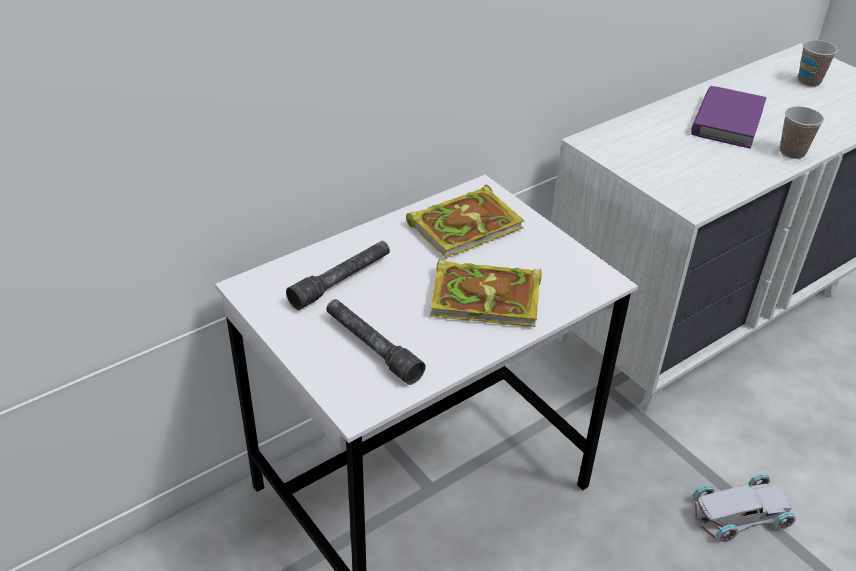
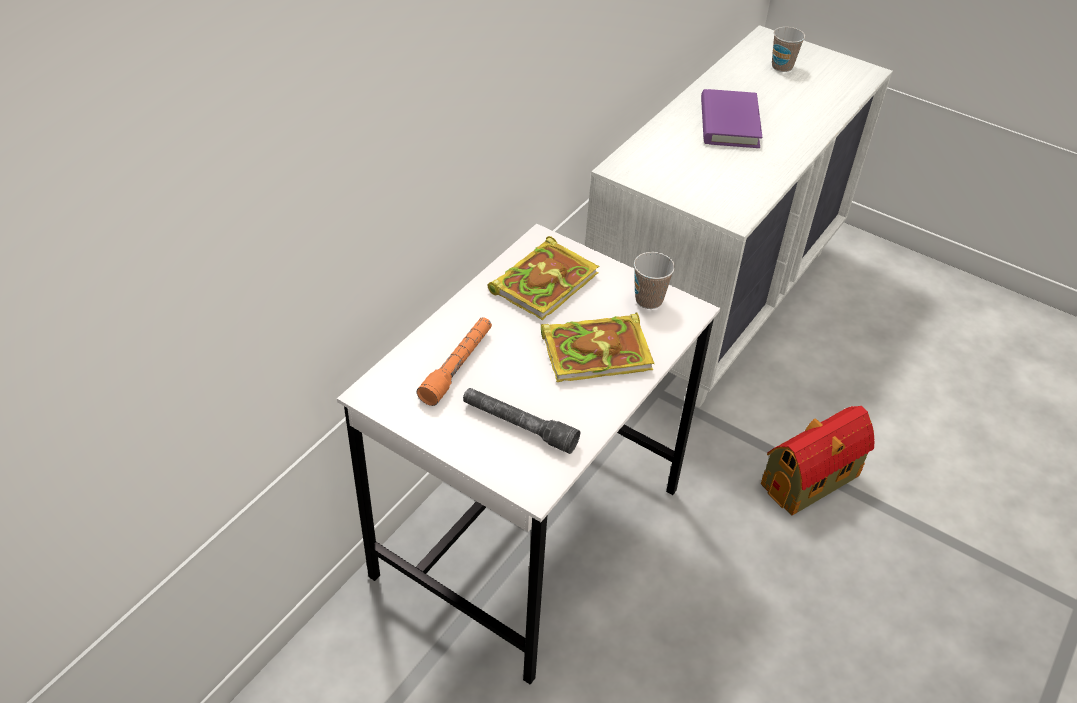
camera: 20 degrees left, 5 degrees up
(341, 281) = (457, 366): grey flashlight -> orange flashlight
(742, 514) = (811, 479): white toy car -> toy house
(792, 152) = (796, 145): cup -> cup (649, 300)

